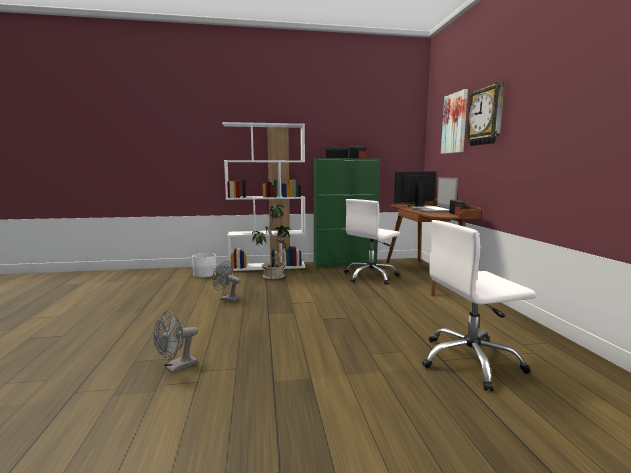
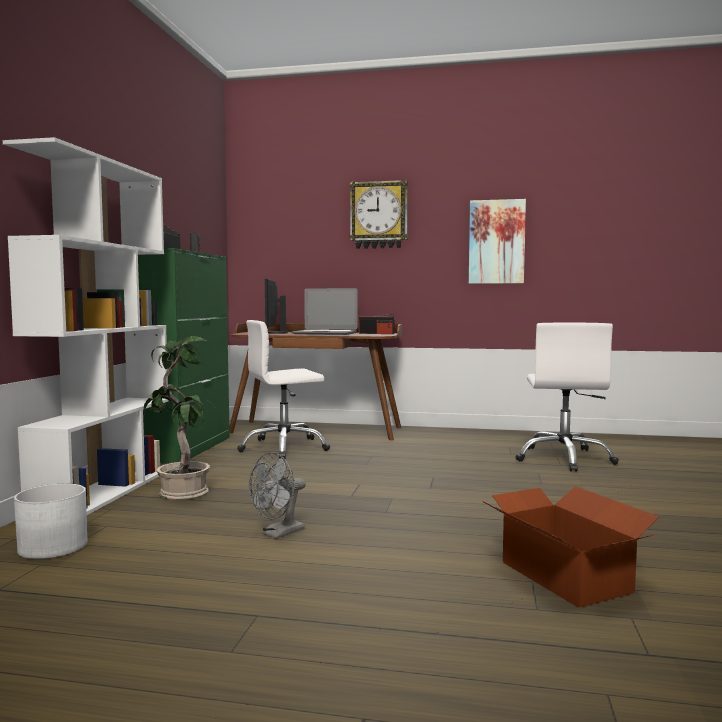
camera: 70 degrees left, 5 degrees down
(176, 367) = (565, 576): grey fan -> cardboard box
(371, 276) = (284, 448): white office chair -> white office chair turned 90 degrees clockwise
(455, 123) = (311, 216): picture -> picture (496, 242)

